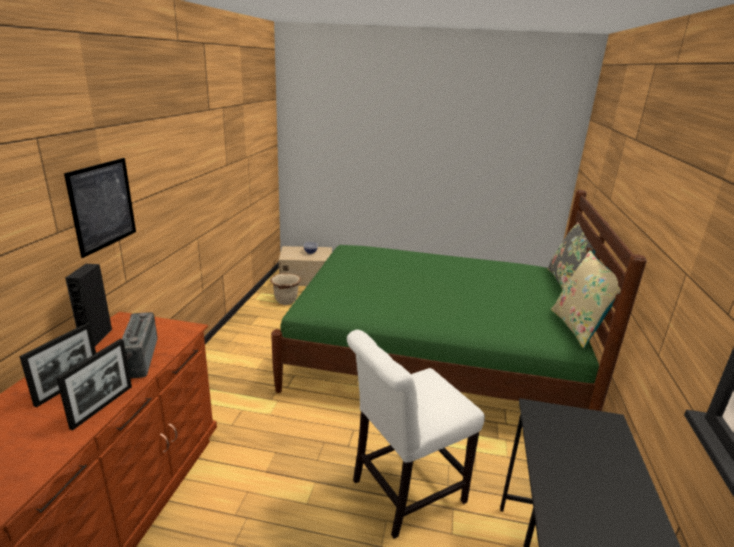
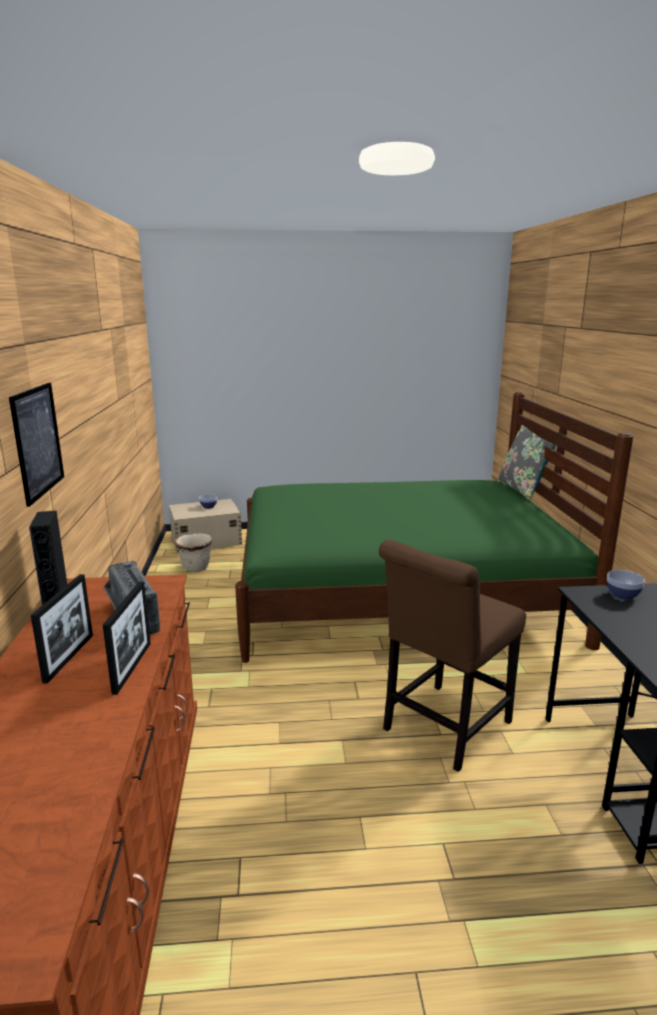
camera: 15 degrees left, 5 degrees down
(403, 493) = (442, 729): white chair -> brown chair
(577, 422) = (622, 595): none -> bowl
(578, 328) = (563, 526): beige pillow -> none

